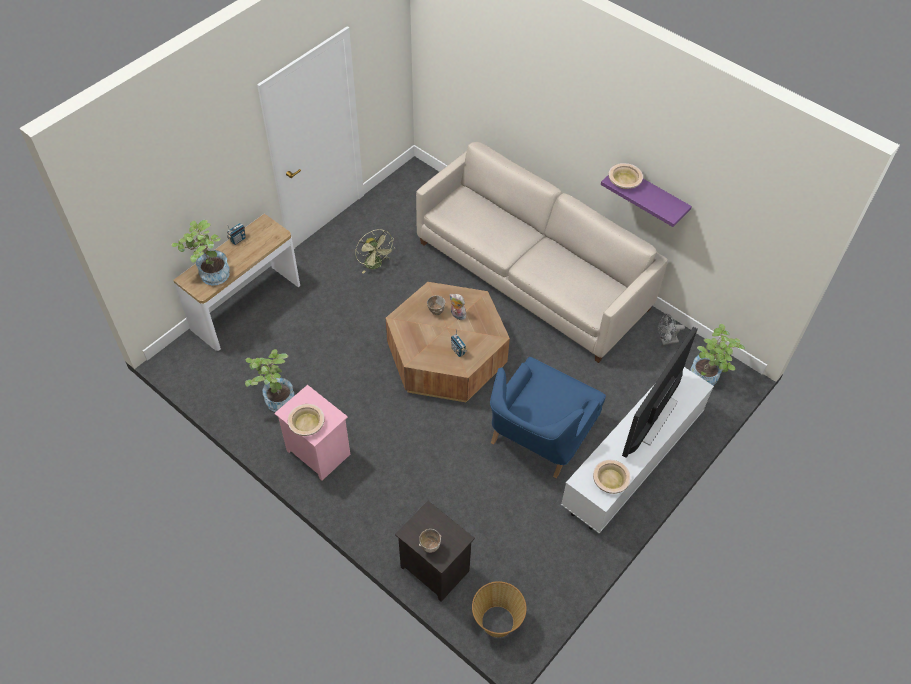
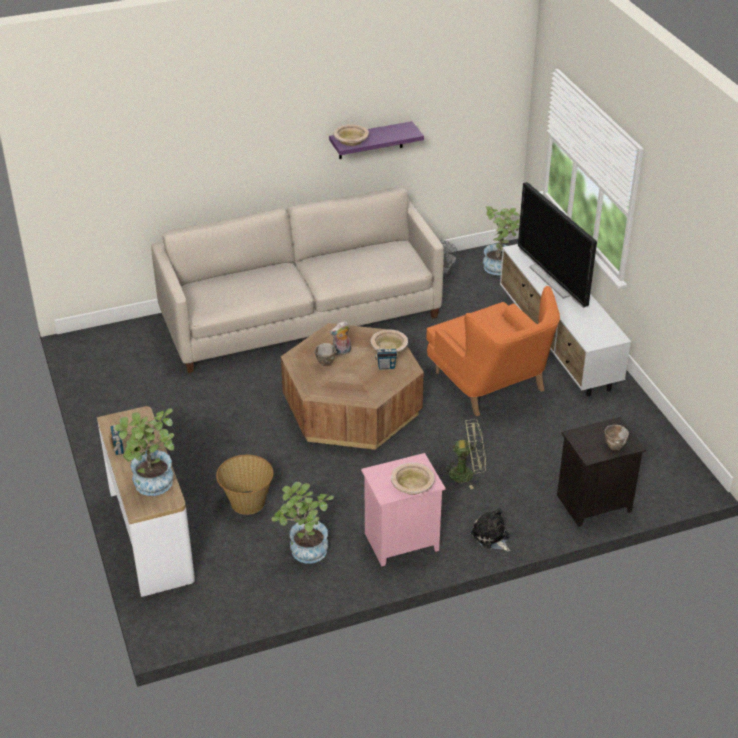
camera: 60 degrees left, 15 degrees down
(355, 510) = (491, 537): none -> plush toy
(376, 265) = (186, 415): green fan -> green fan (466, 474)
(497, 621) = (671, 482): basket -> basket (247, 502)
(539, 435) = (490, 383): blue armchair -> orange armchair
(610, 480) = (601, 326): beige bowl -> beige bowl (389, 347)

